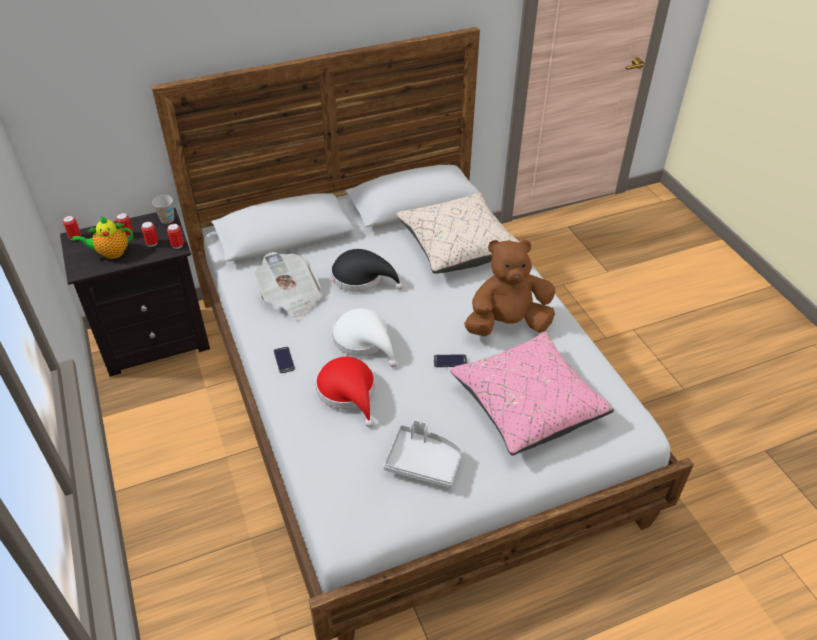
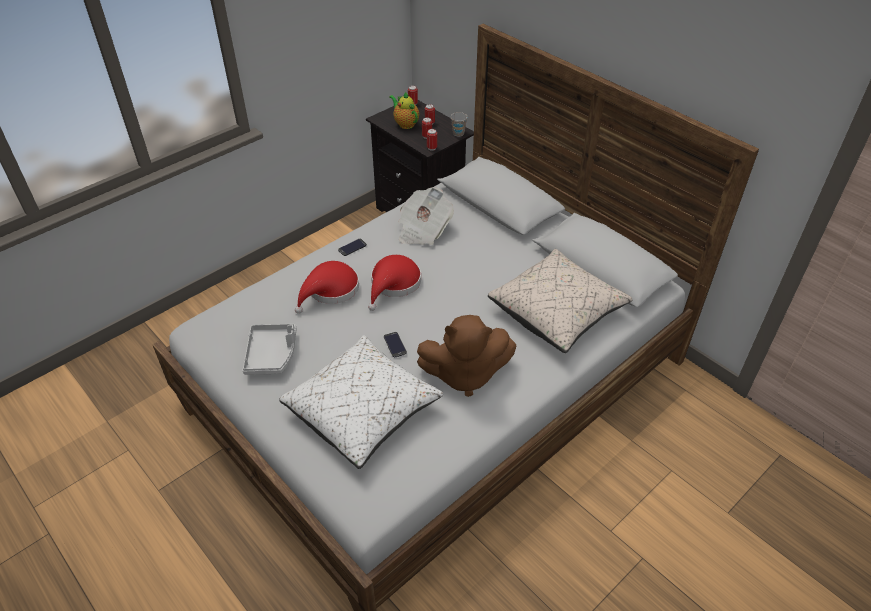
camera: 70 degrees right, 0 degrees up
(361, 277) = (472, 261): black hat -> none
(364, 340) = (394, 284): white hat -> red hat
(507, 324) = (464, 374): brown plush toy -> brown plush toy turned 120 degrees clockwise
(527, 405) = (363, 411): pink pillow -> white pillow

